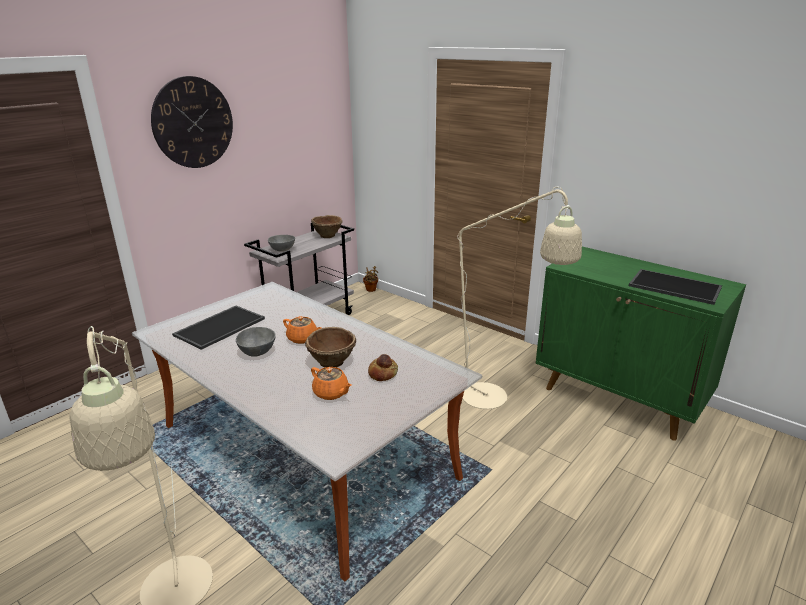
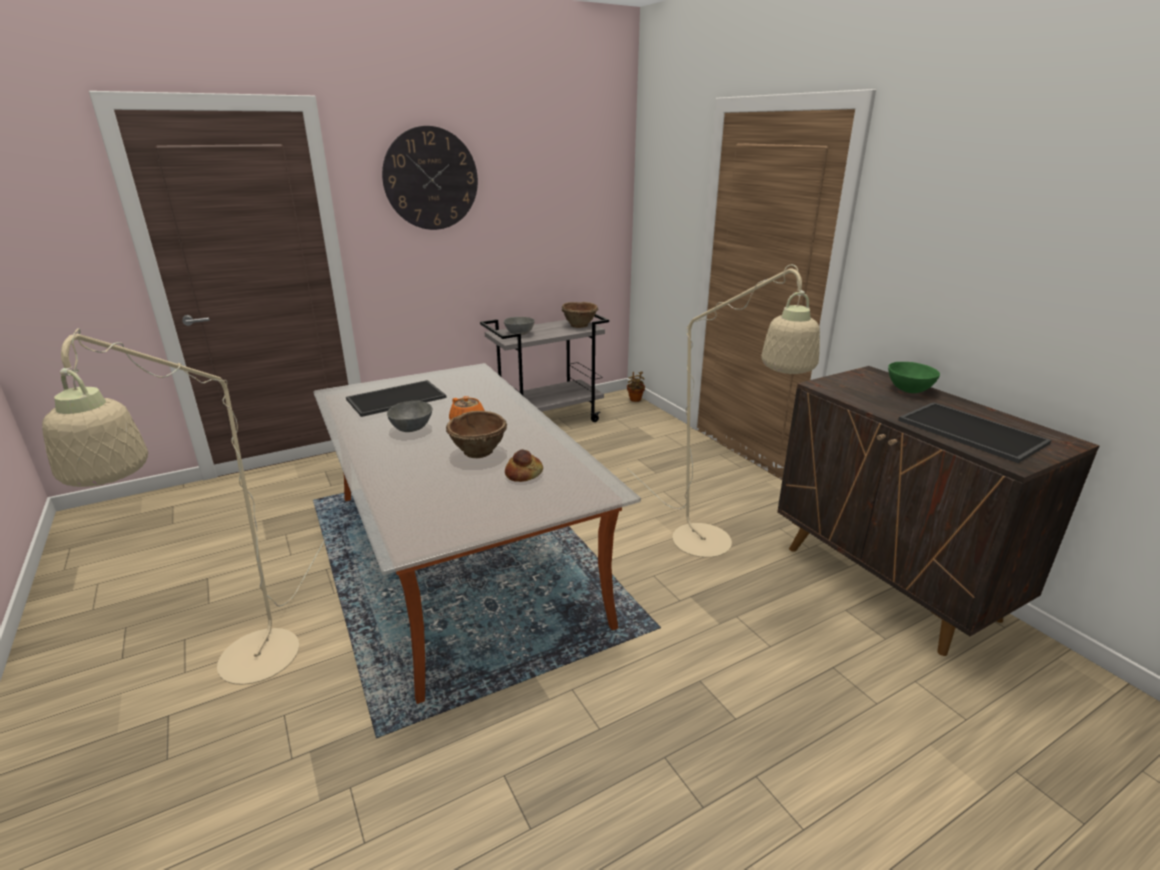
camera: 20 degrees right, 0 degrees up
(331, 393) = (451, 483): orange teapot -> none
(618, 261) = (909, 389): none -> green bowl
(620, 398) = (889, 583): green cabinet -> brown cabinet

